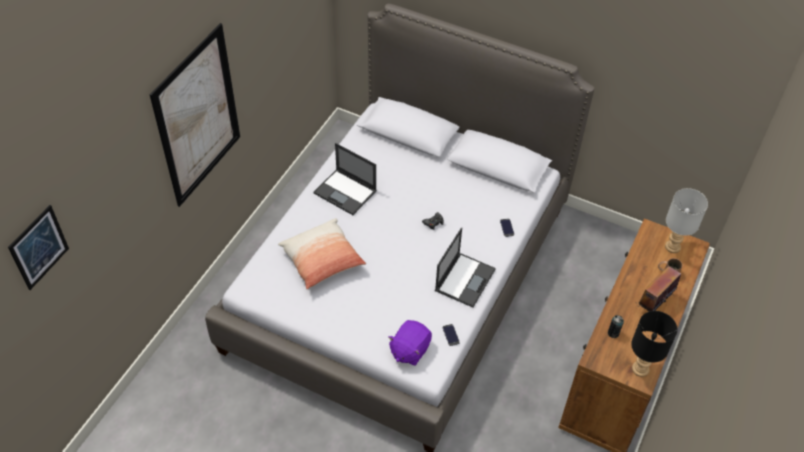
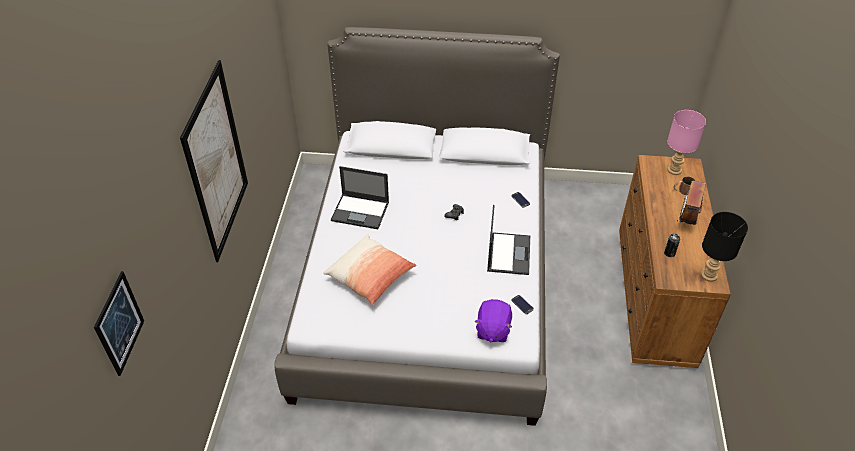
camera: 20 degrees left, 5 degrees down
(673, 247) = (674, 170): grey table lamp -> pink table lamp

